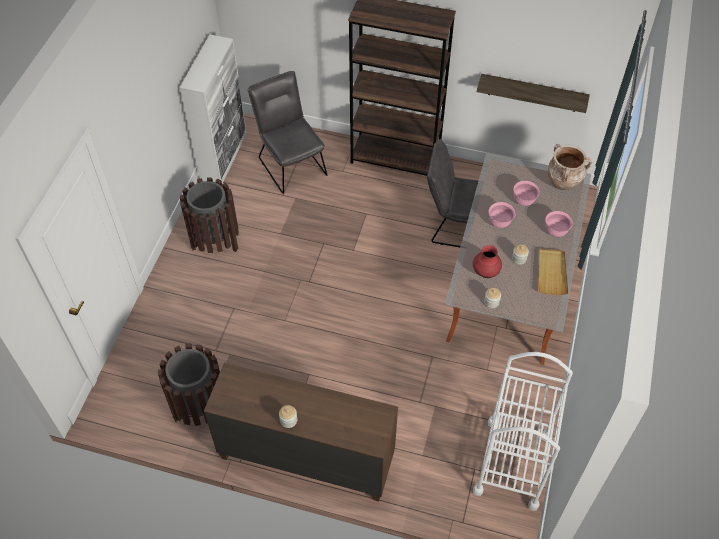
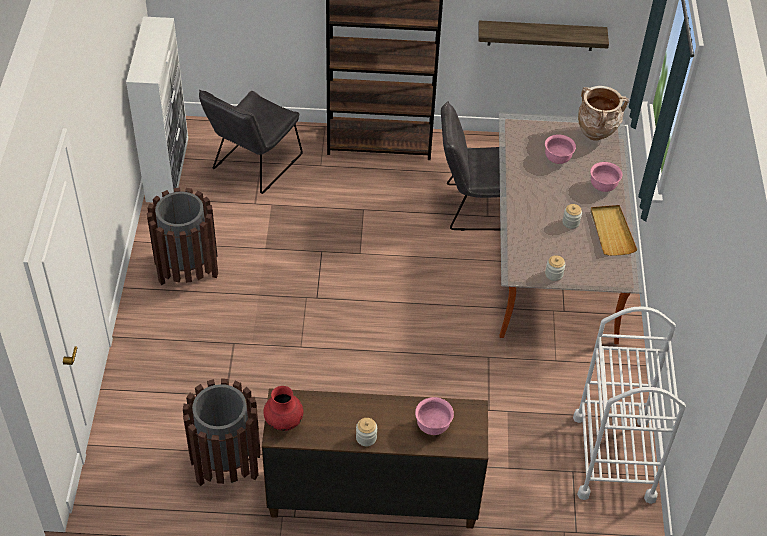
camera: 15 degrees left, 5 degrees down
(290, 163) = (253, 165): grey chair -> grey chair turned 105 degrees counterclockwise
(486, 272) = (537, 242): red vase -> red vase (284, 422)
(499, 222) = (537, 186): pink bowl -> pink bowl (433, 426)

